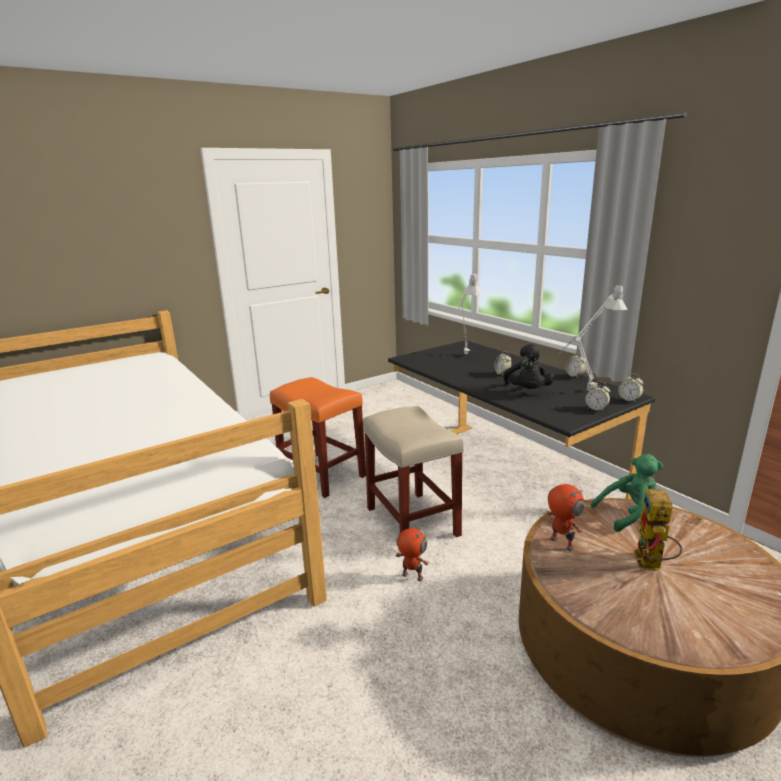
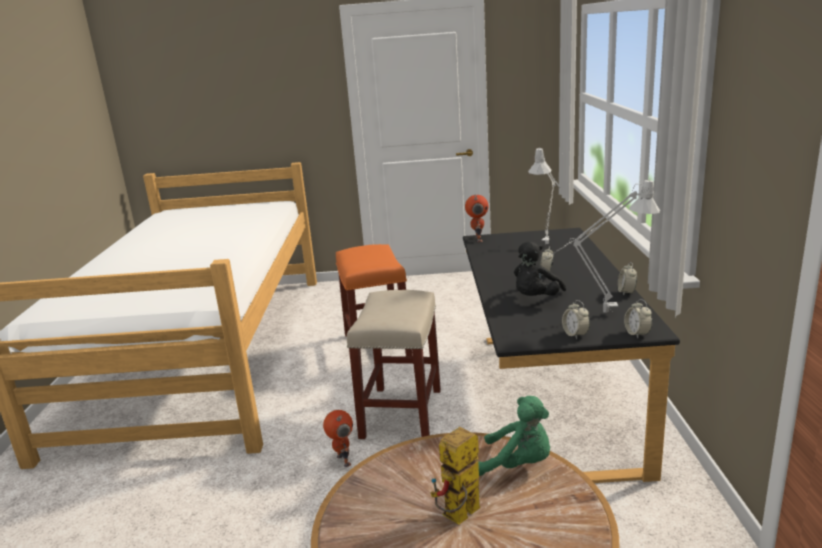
camera: 35 degrees right, 0 degrees up
(561, 544) = (406, 464): toy robot -> toy robot (477, 239)

